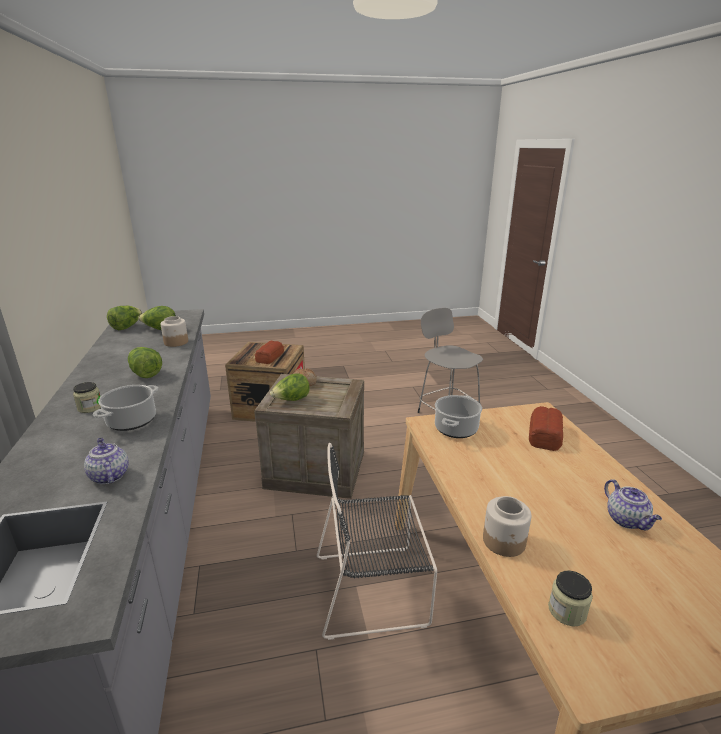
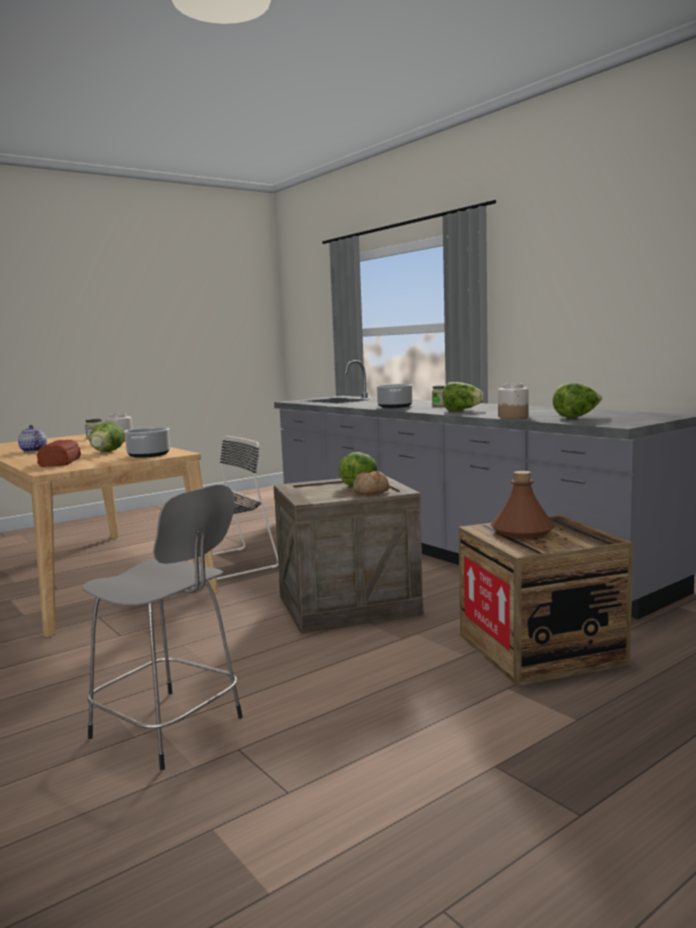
camera: 155 degrees right, 15 degrees down
(109, 476) = (353, 404): teapot -> none
(127, 327) = (622, 413): lettuce -> lettuce (106, 452)
(269, 357) = (522, 531): bread -> brown bottle

